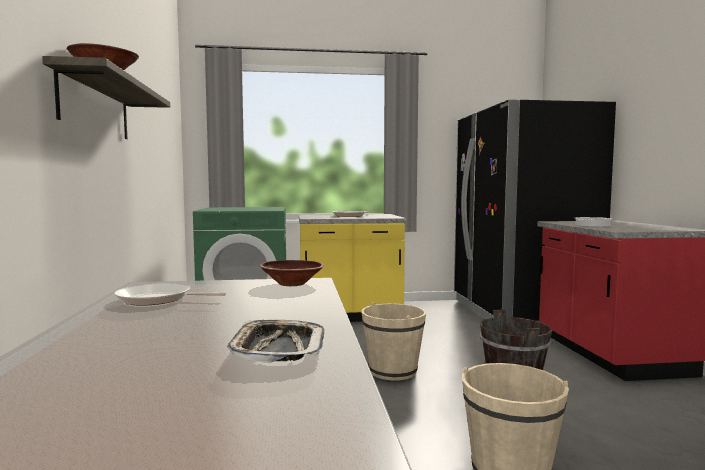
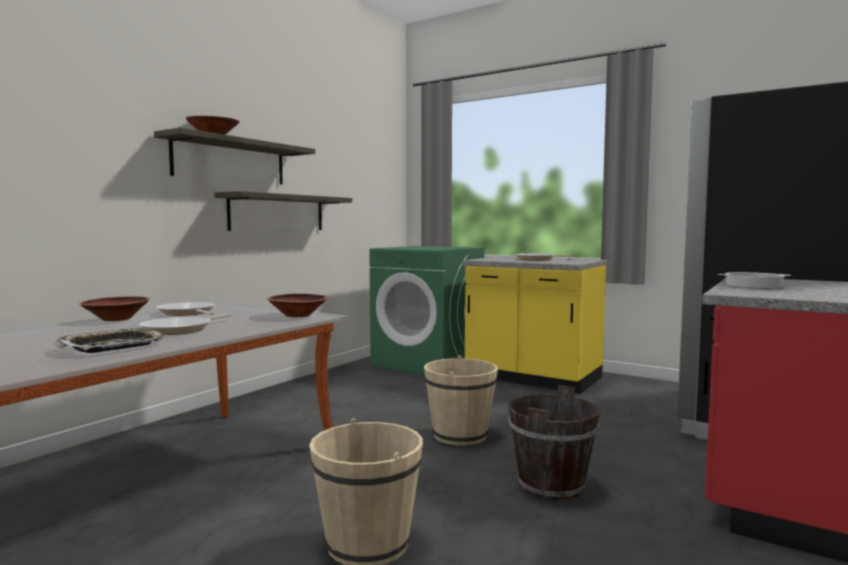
camera: 40 degrees right, 0 degrees up
(99, 321) = (116, 319): none -> brown bowl
(125, 172) = (277, 213): none -> shelf
(251, 316) = (180, 329): none -> frying pan

